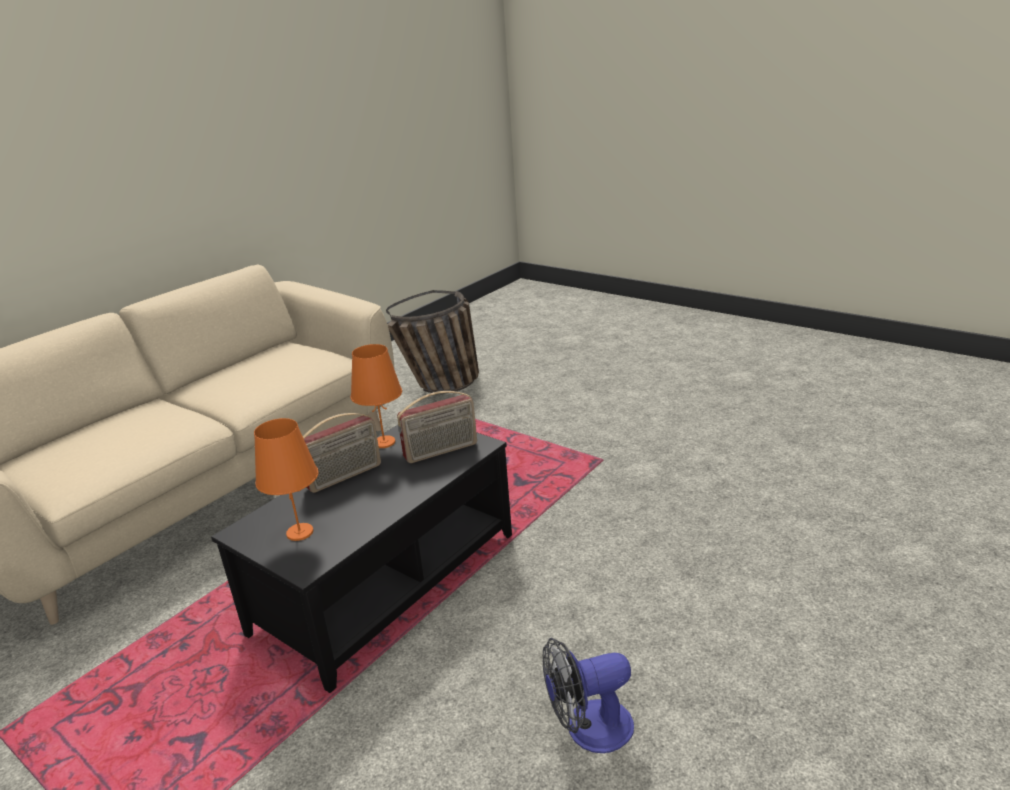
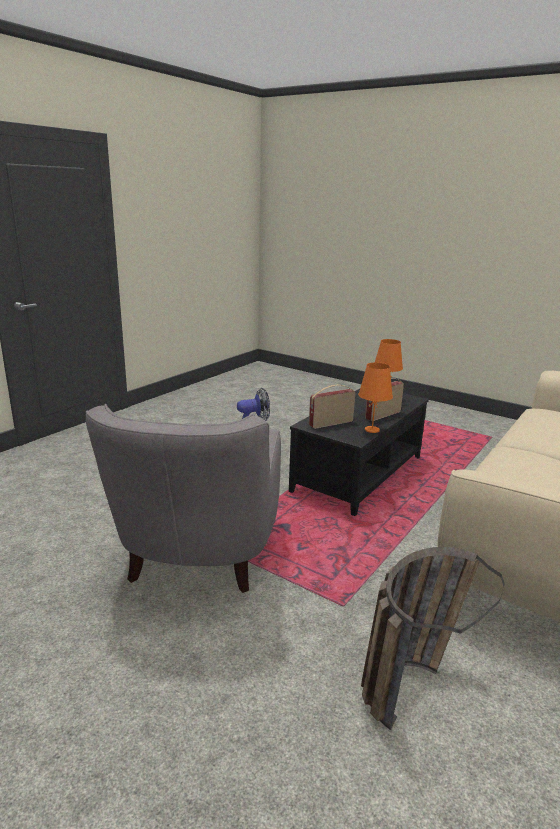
camera: 175 degrees right, 5 degrees down
(613, 447) = (198, 557): none -> grey armchair

